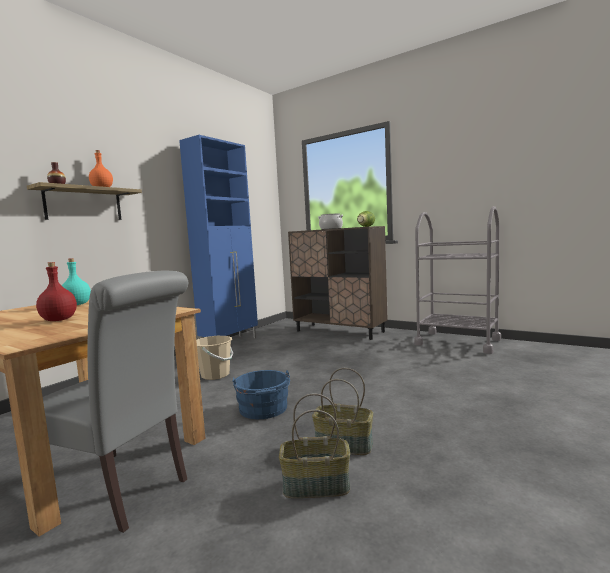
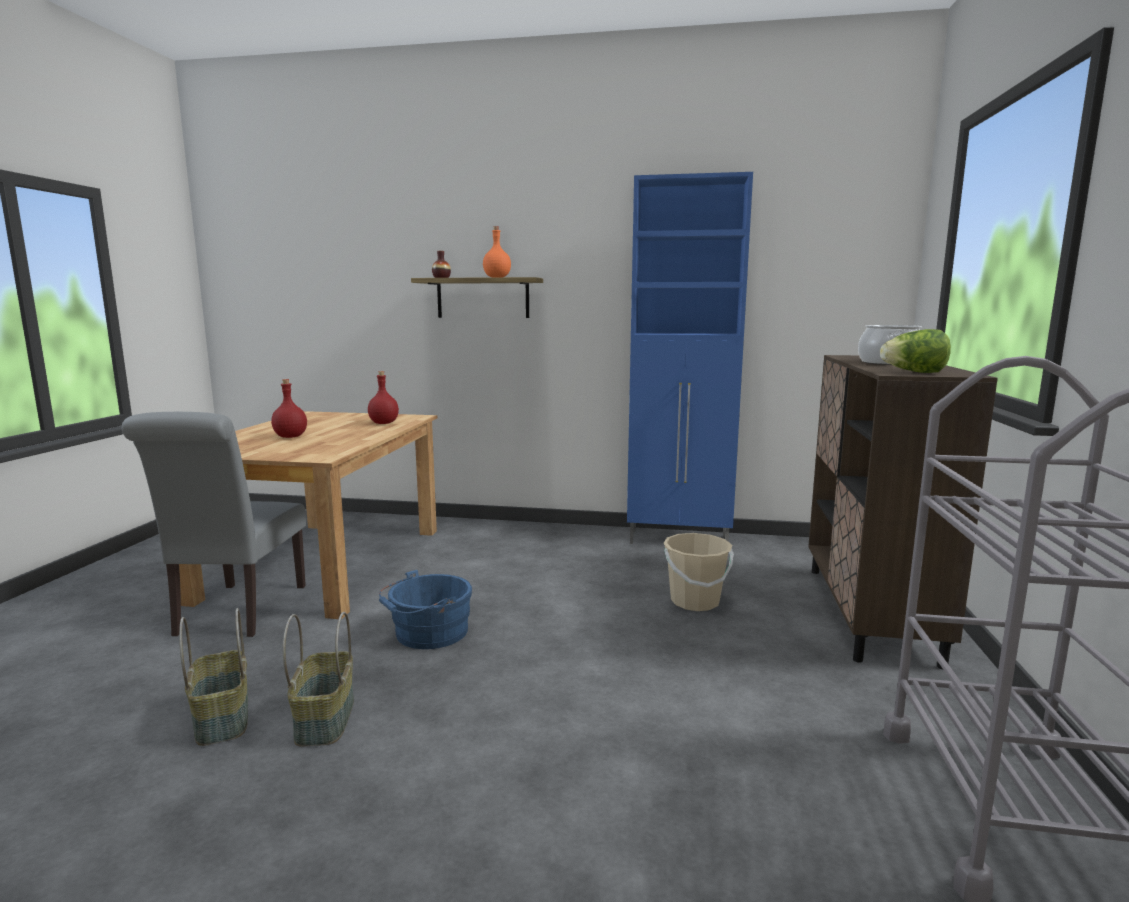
camera: 65 degrees right, 5 degrees up
(77, 304) = (384, 423): turquoise bottle -> red bottle
(215, 375) = (534, 569): beige bucket -> beige bucket (695, 601)

